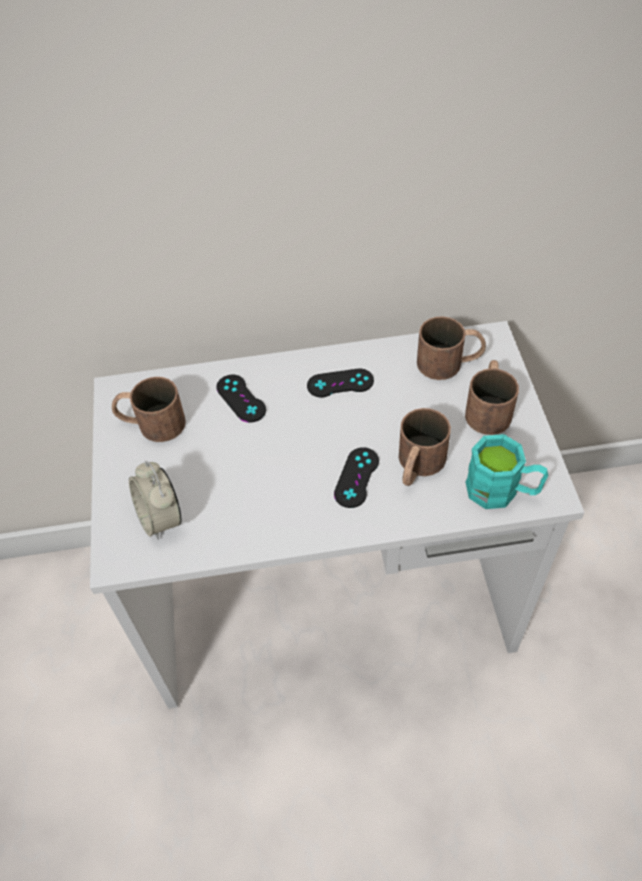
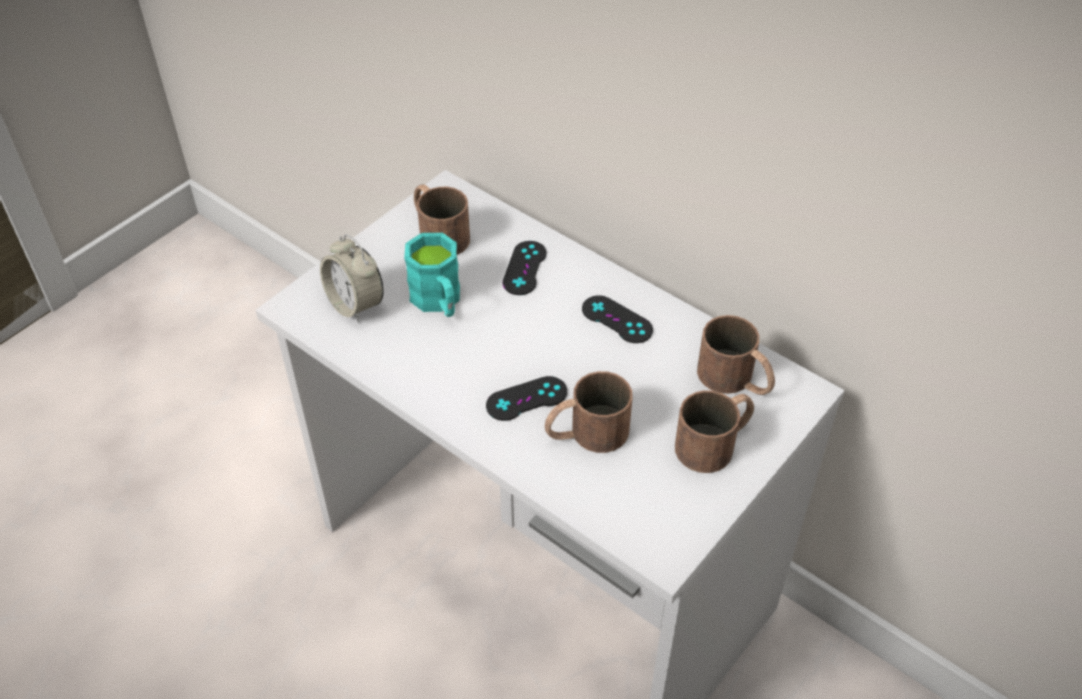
camera: 45 degrees right, 5 degrees down
(161, 518) = (355, 304): alarm clock -> alarm clock turned 60 degrees counterclockwise
(502, 491) = (626, 514): turquoise mug -> turquoise mug (439, 301)

